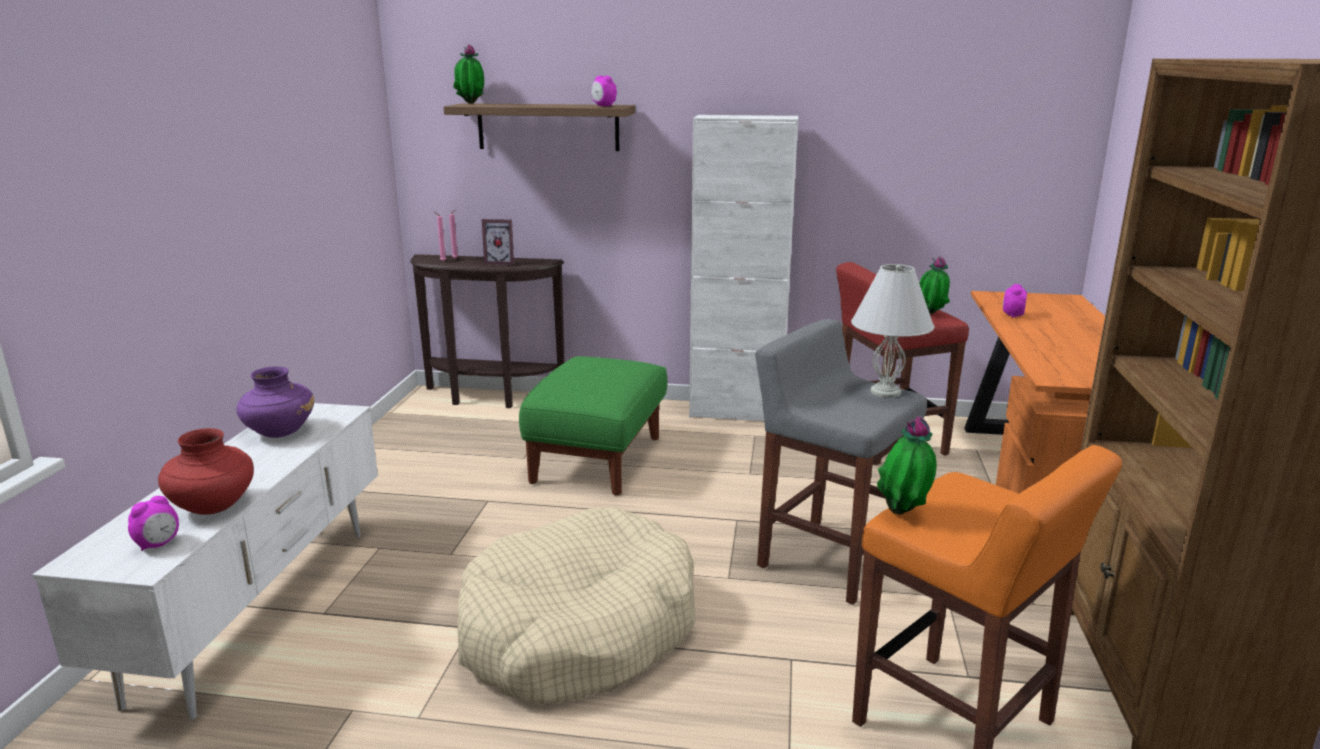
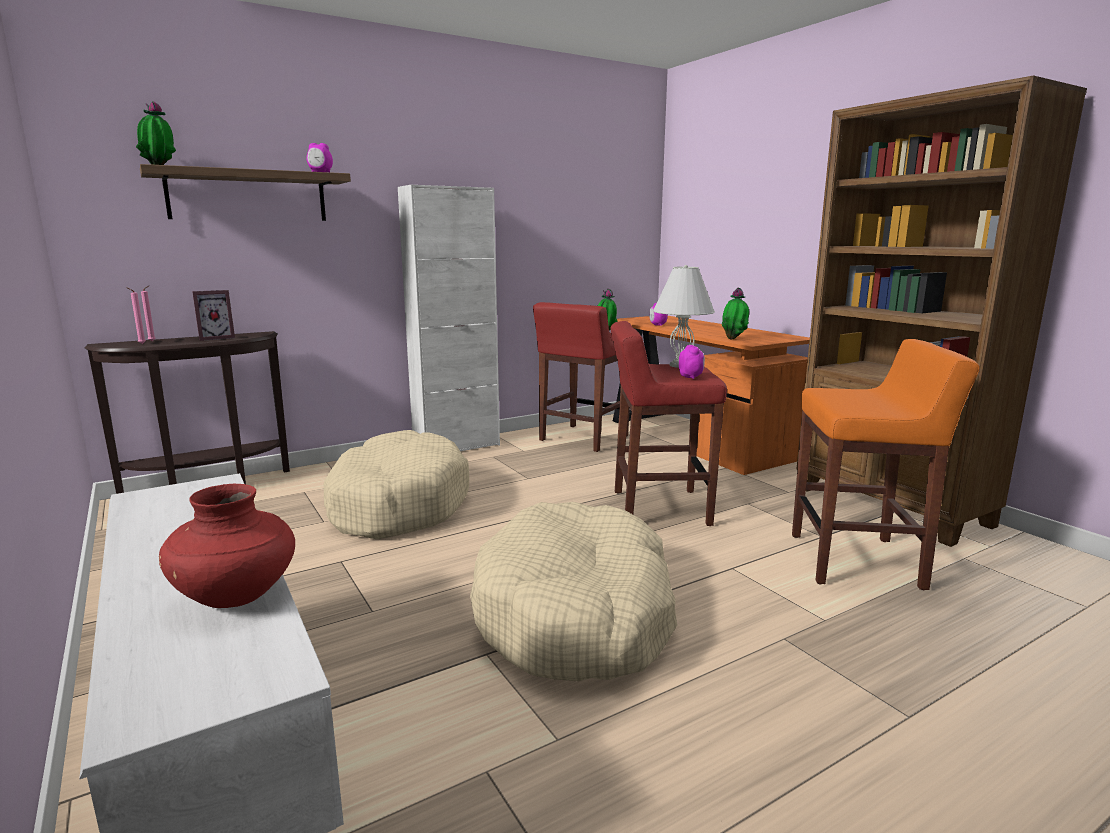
camera: 40 degrees left, 5 degrees down
(158, 544) = (241, 652): alarm clock -> alarm clock (691, 377)
(279, 432) = (169, 517): purple vase -> none
(597, 460) = (396, 504): green ottoman -> beige dog bed
(829, 559) = (658, 508): grey stool -> red stool
(904, 514) = (843, 407): potted plant -> potted plant (734, 339)

